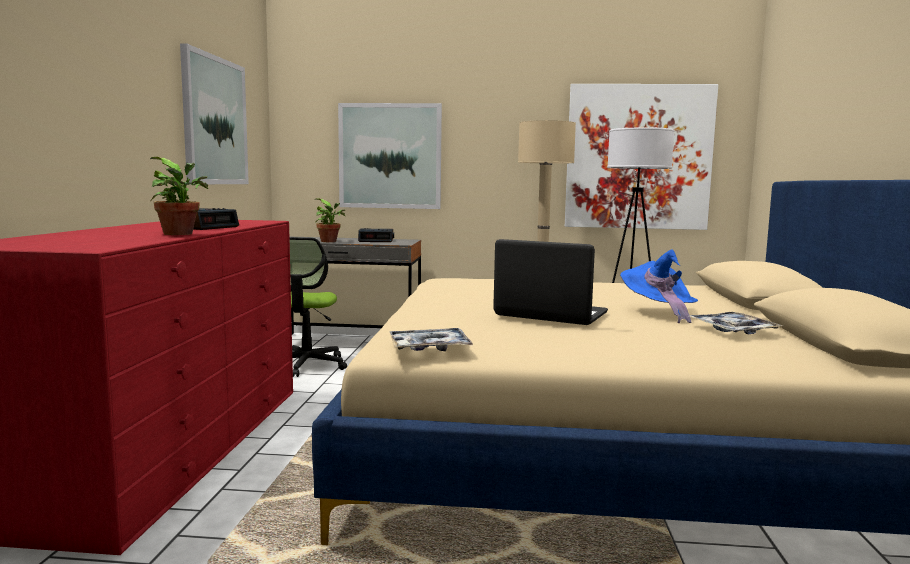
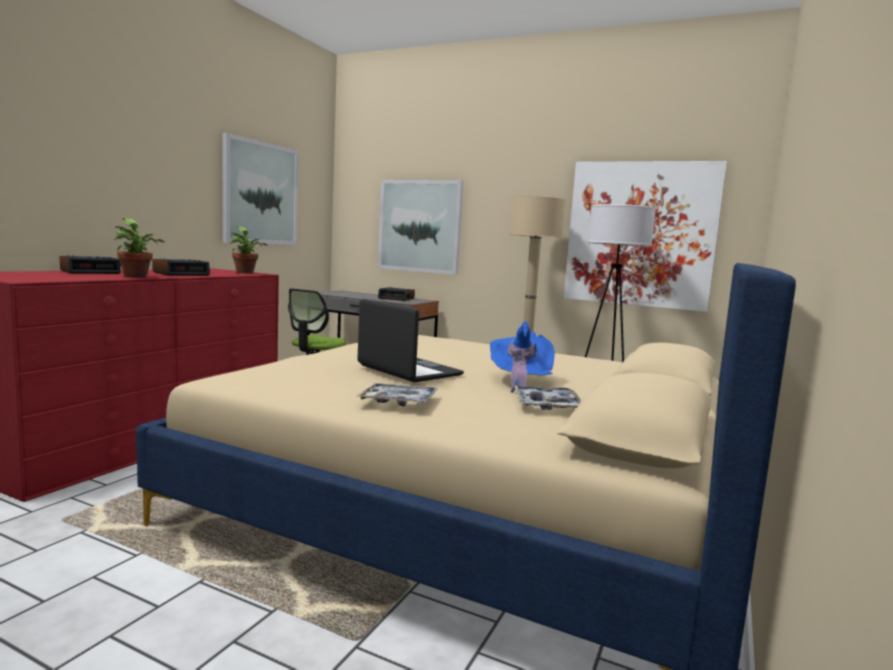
camera: 20 degrees right, 0 degrees up
(95, 232) = (91, 272): none -> alarm clock
(330, 241) = (356, 296): potted plant -> potted plant (246, 272)
(429, 348) = (243, 382): tray -> tray (398, 402)

